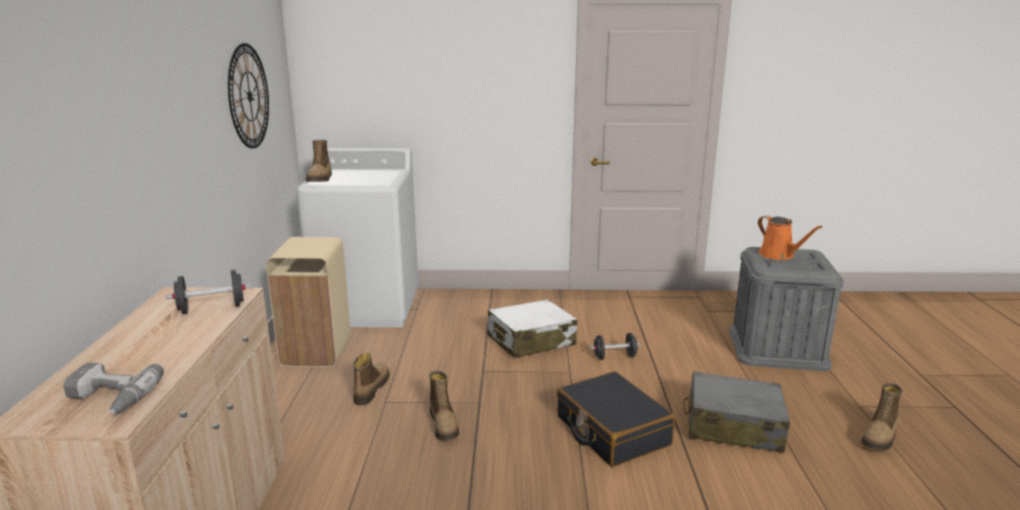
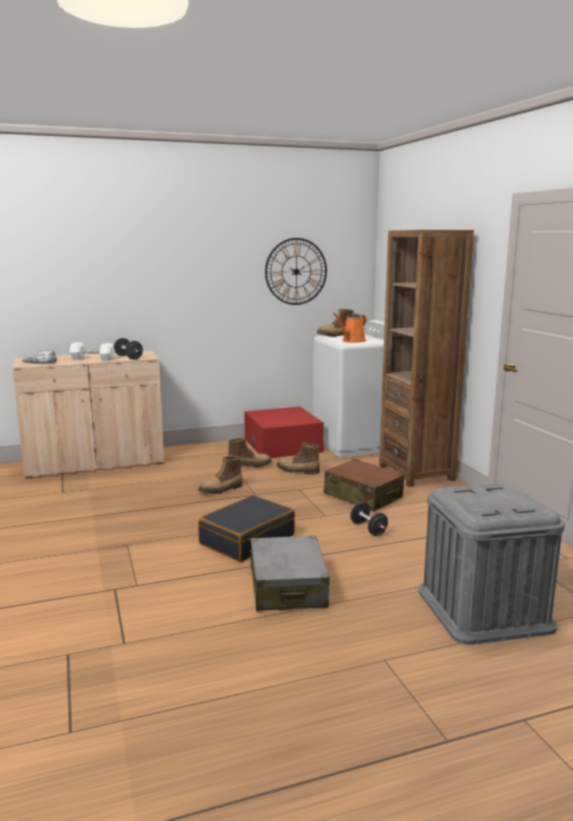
camera: 70 degrees right, 5 degrees down
(176, 340) = (92, 359): none -> white dumbbell
(317, 351) = (282, 445): beige trash can -> red storage box
(488, 302) = (416, 473): none -> brown bookcase
(530, 341) = (363, 496): white suitcase -> brown suitcase
(778, 255) = (497, 494): orange watering can -> orange watering can (352, 341)
(880, 437) = (322, 669): boot -> boot (297, 471)

